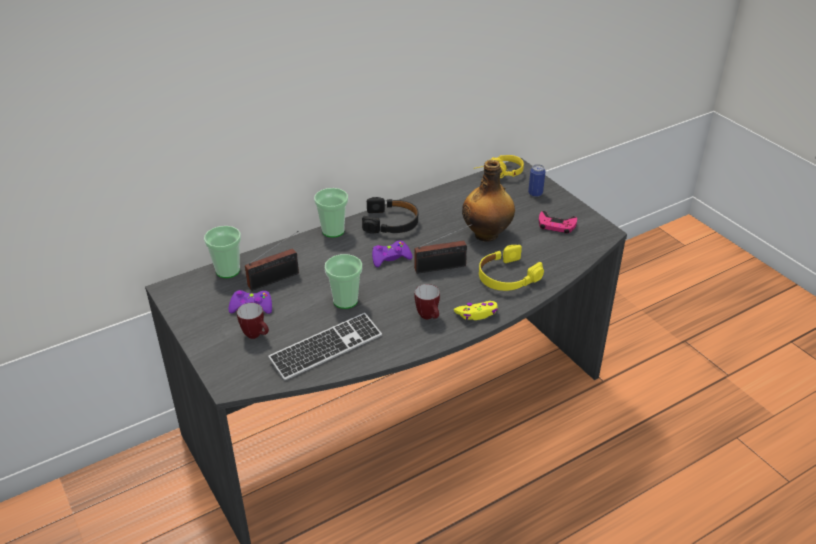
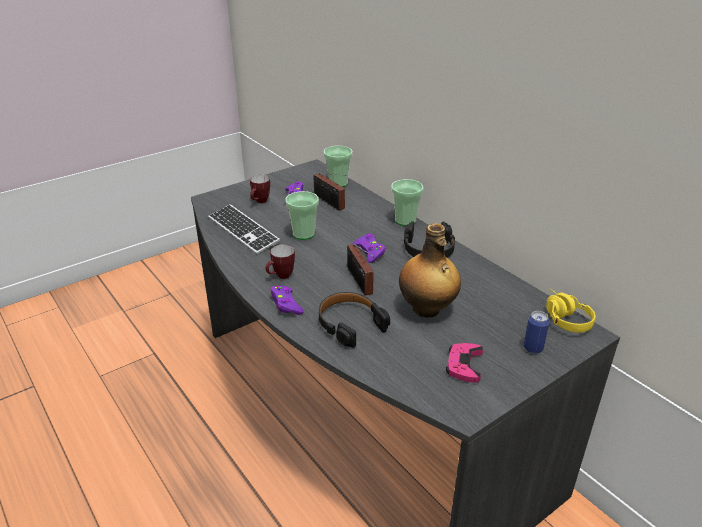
camera: 85 degrees right, 5 degrees down
(477, 314) = (286, 304): yellow game controller -> purple game controller
(507, 276) = (350, 324): yellow headphones -> black headphones

